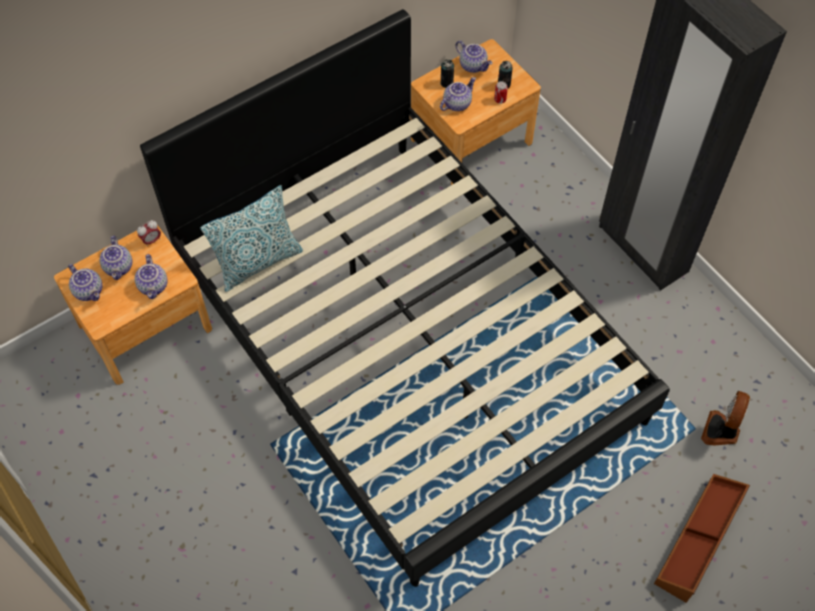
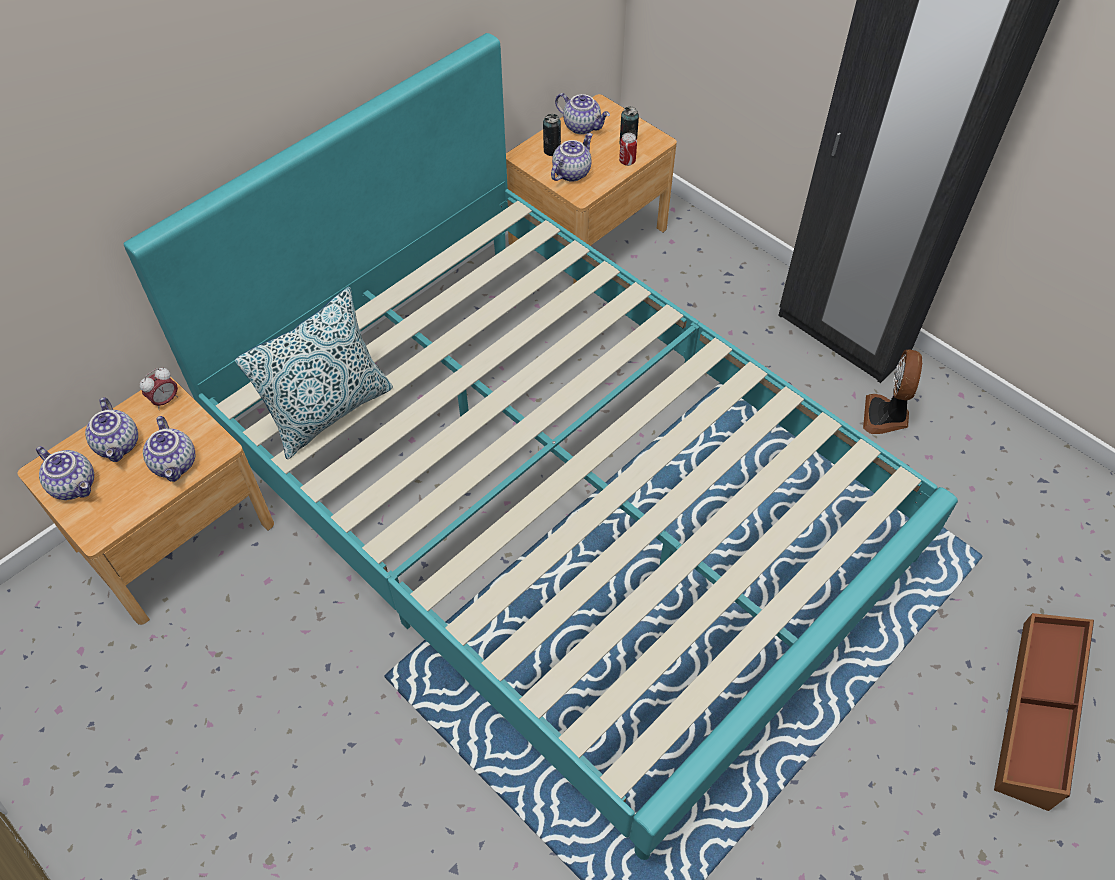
camera: 10 degrees left, 5 degrees down
(407, 341) = (557, 498): black bed -> turquoise bed
(721, 431) = (1018, 553): fan -> fan (886, 416)

